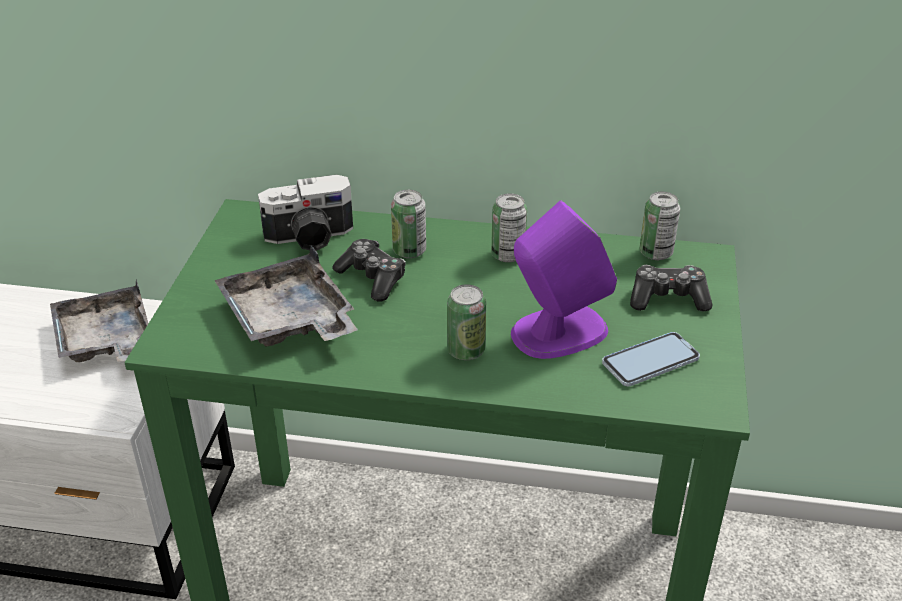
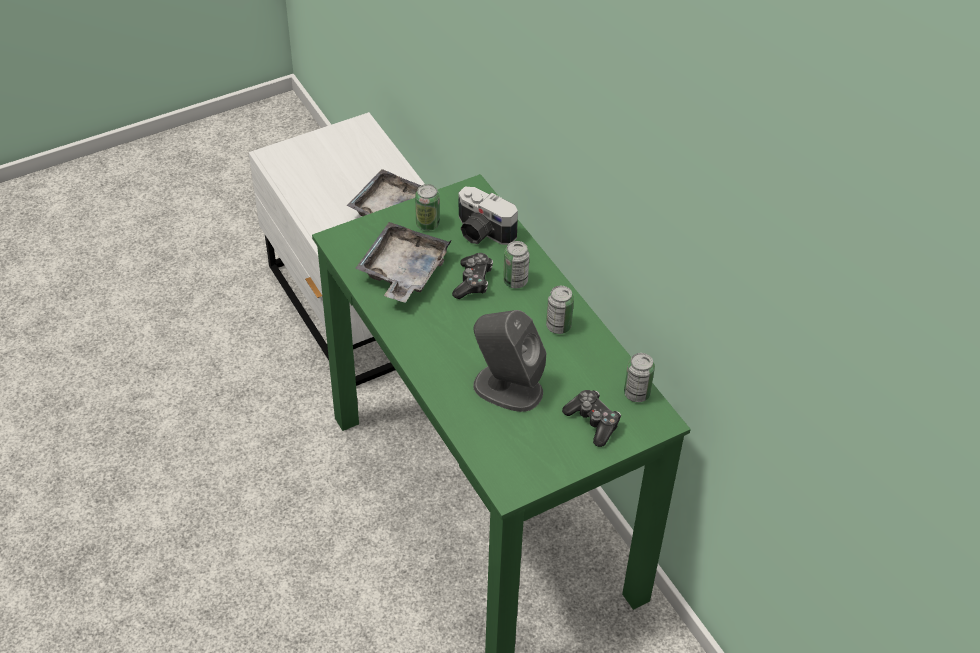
camera: 50 degrees right, 10 degrees up
(466, 351) = (450, 358): can -> can (427, 224)
(558, 332) = (507, 388): purple speaker -> grey speaker
(650, 361) = (522, 442): phone -> none

